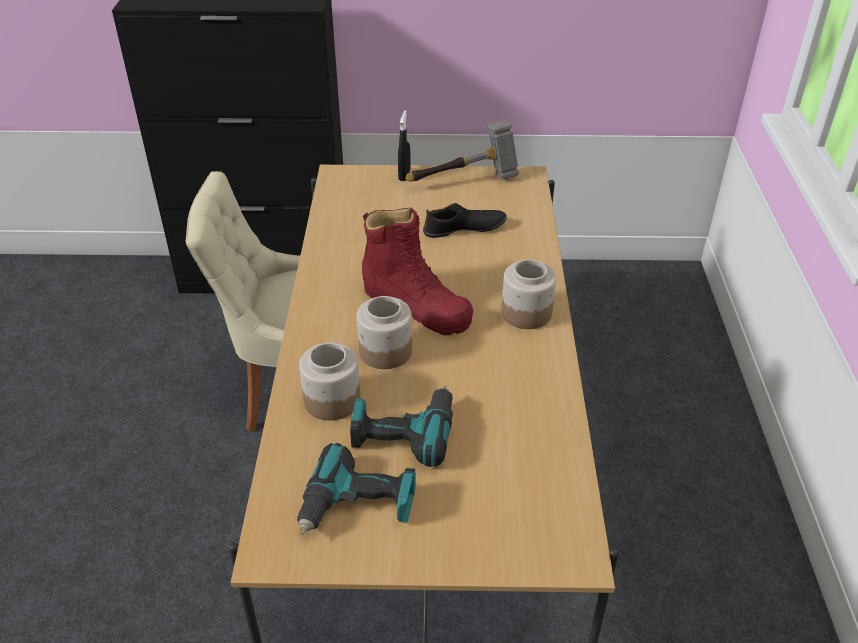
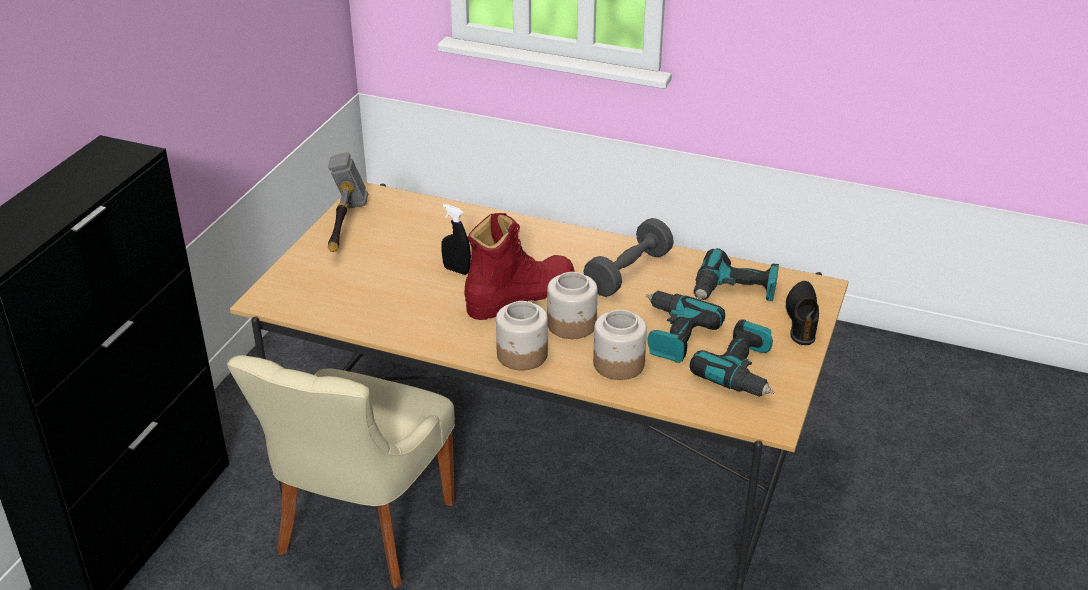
camera: 70 degrees left, 5 degrees down
(404, 175) = (302, 259): black spray bottle -> black spray bottle (456, 270)
(464, 229) = (423, 246): black shoe -> black shoe (803, 318)
(502, 371) = (628, 273): none -> grey dumbbell
(516, 469) = (734, 292): none -> power drill
(526, 313) = (564, 244): jar -> jar (522, 355)

